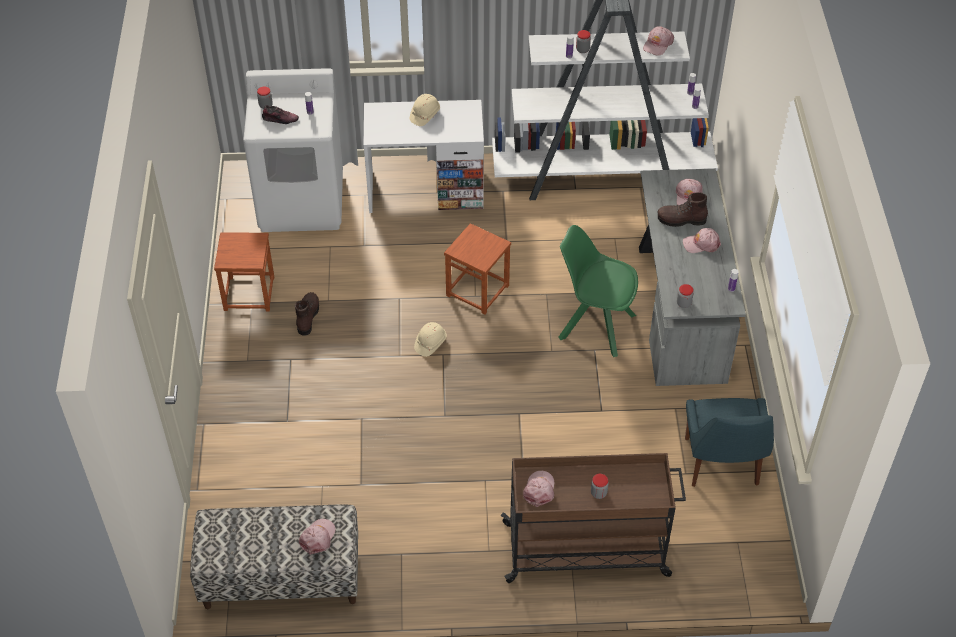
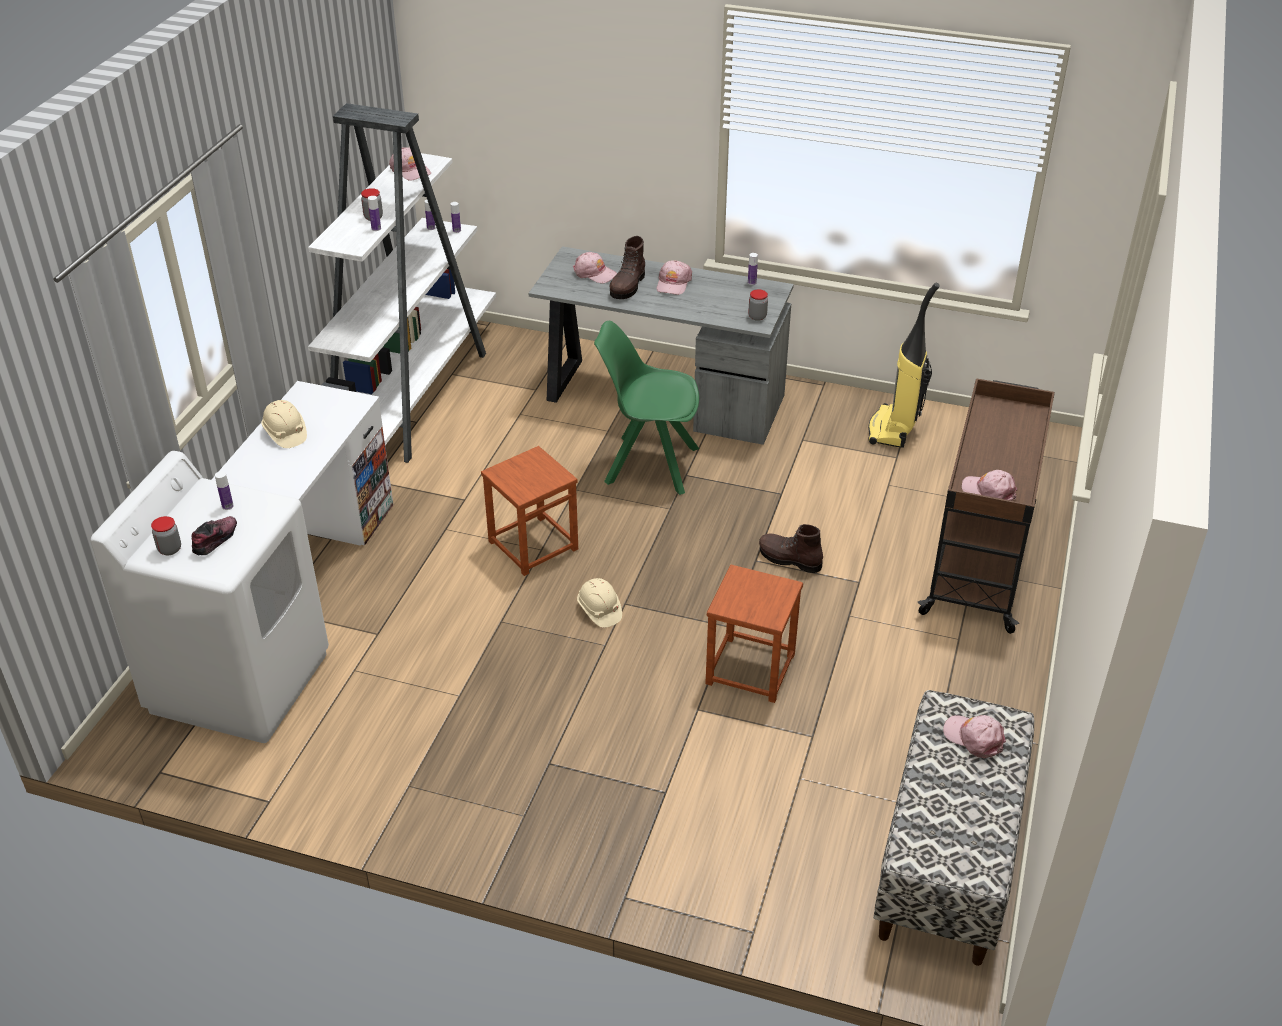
camera: 70 degrees left, 10 degrees down
(248, 293) = (387, 785): brown stool -> brown stool (750, 669)
(307, 317) = (477, 725): brown boot -> brown boot (789, 559)
(595, 325) = (649, 465): green chair -> green chair turned 60 degrees clockwise
(598, 493) = (1006, 449): jar -> none
(721, 464) = (893, 429): blue chair -> vacuum cleaner

